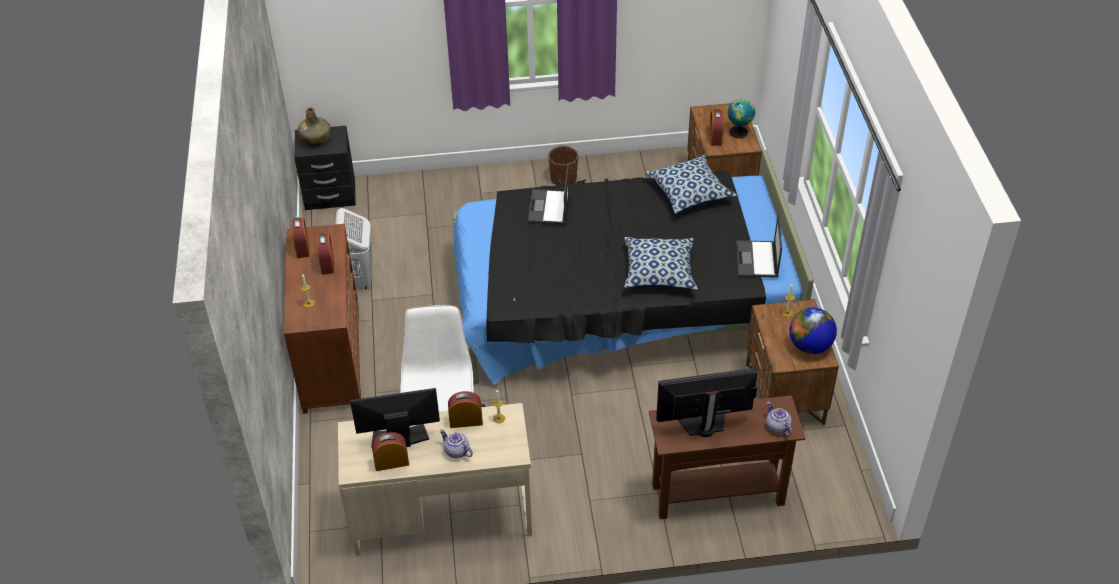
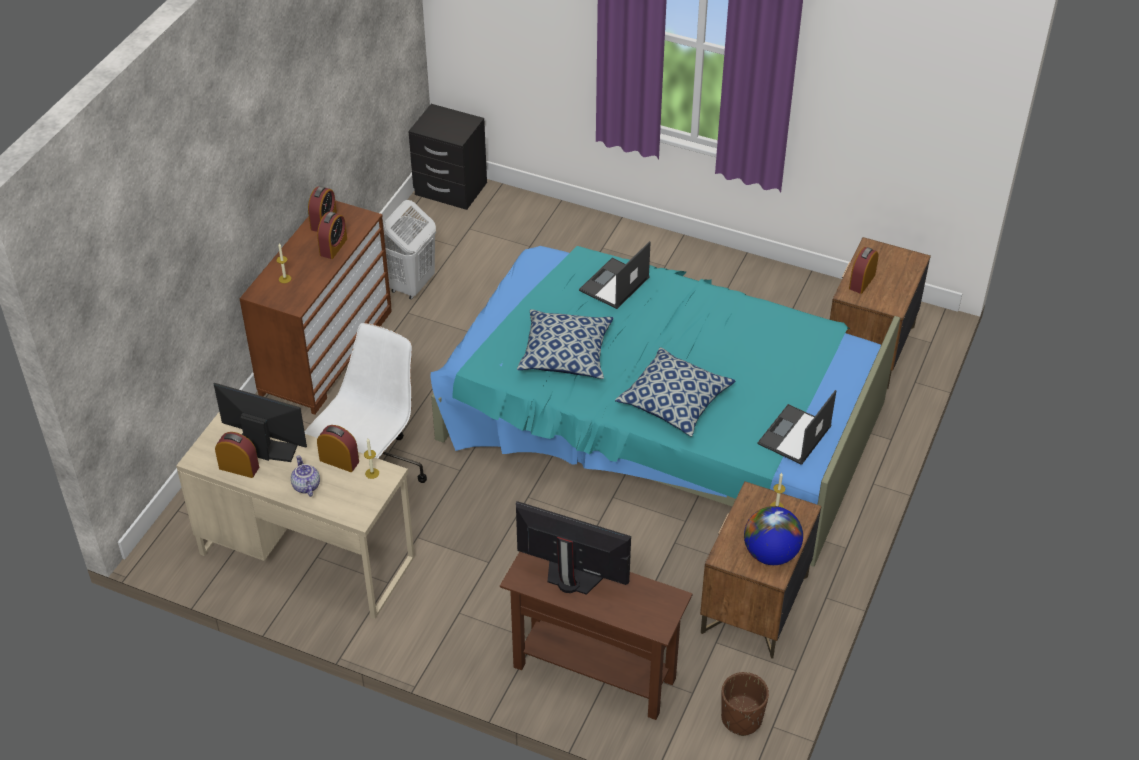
camera: 30 degrees right, 0 degrees up
(316, 140) = (443, 121): green bottle -> none
(563, 178) = (702, 268): brown planter -> brown planter (741, 718)
(619, 298) = (658, 420): black bed -> turquoise bed
(689, 193) = (781, 331): pillow -> pillow (566, 355)
(739, 132) = (895, 286): globe -> none
(777, 427) = (646, 618): teapot -> none

